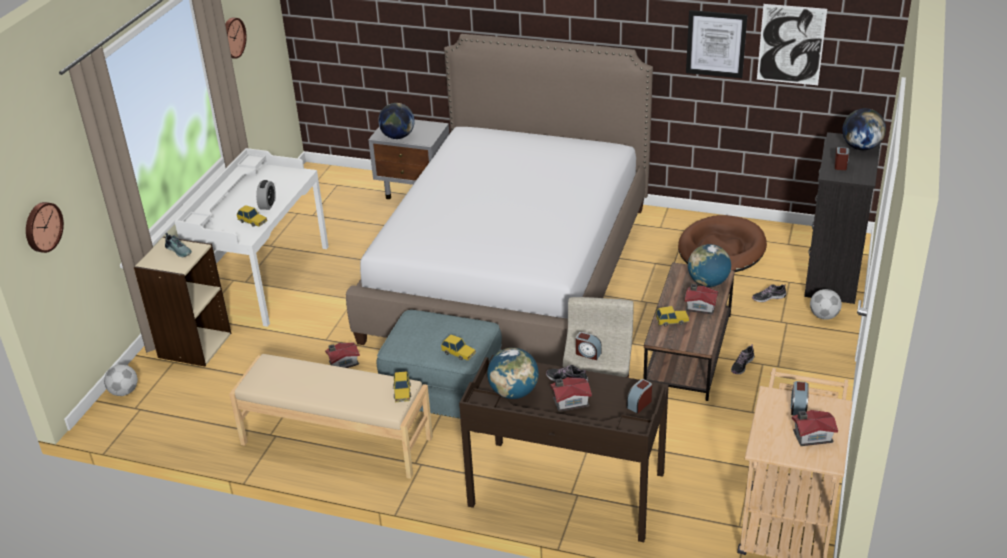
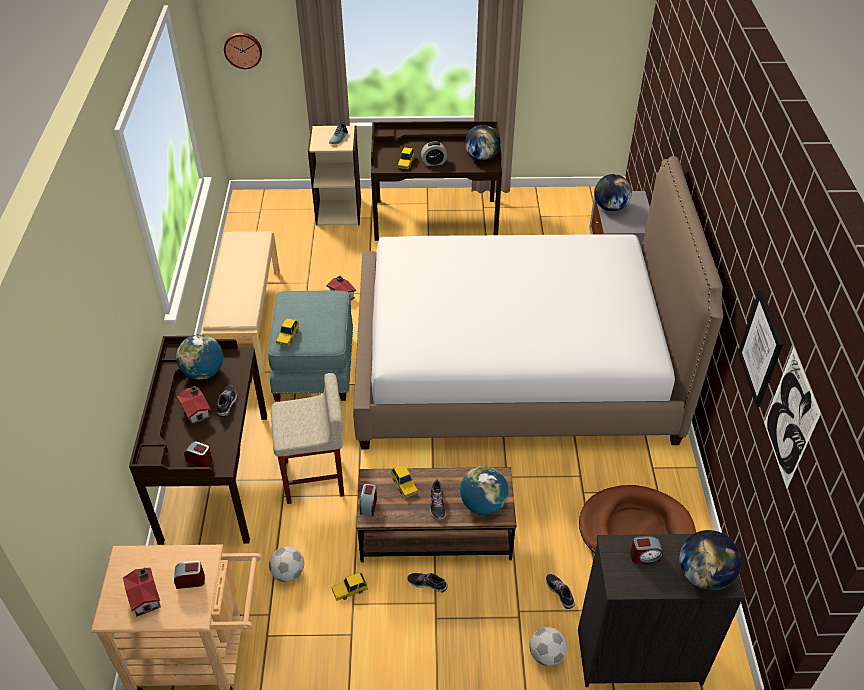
camera: 70 degrees right, 10 degrees up
(124, 392) = (276, 198): football -> football (288, 572)
(232, 37) = (548, 30): wall clock -> none
(263, 279) = (435, 218): white desk -> brown desk
(283, 176) = (481, 157): none -> globe
(402, 392) = (238, 319): toy car -> toy car (349, 590)
(588, 353) = (289, 416): alarm clock -> alarm clock (368, 505)
(700, 306) = (437, 504): toy house -> shoe

